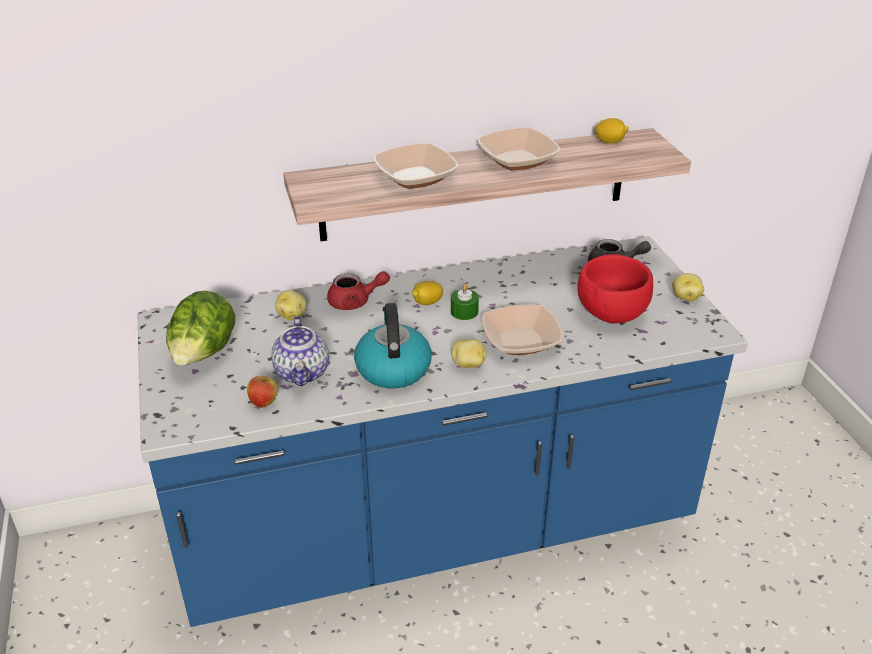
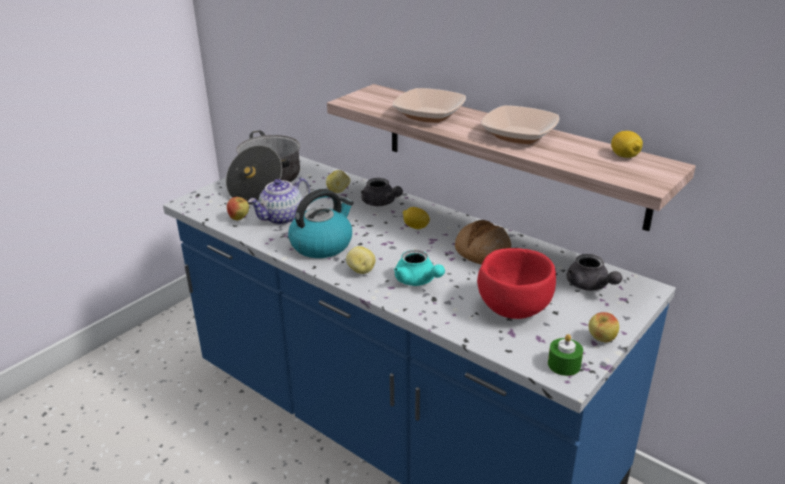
camera: 55 degrees right, 5 degrees down
(204, 355) = (266, 183): lettuce -> cooking pot
(355, 302) = (381, 203): red teapot -> grey teapot
(464, 312) = (424, 245): green candle -> green candle (564, 365)
(510, 289) = (482, 252): none -> bread
(521, 341) = (418, 281): bowl -> turquoise teapot
(685, 297) = (601, 340): potato -> apple

